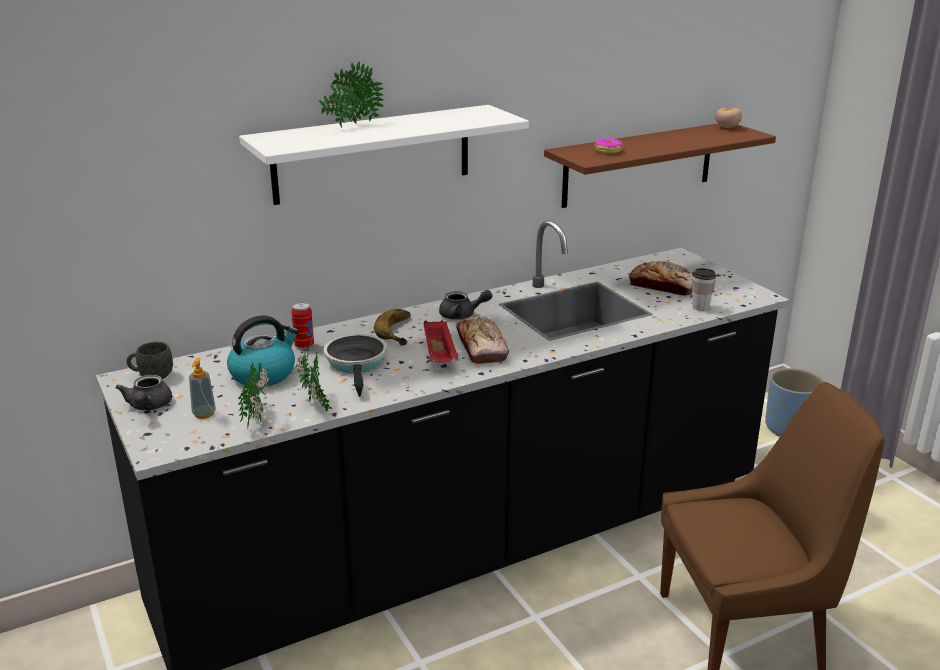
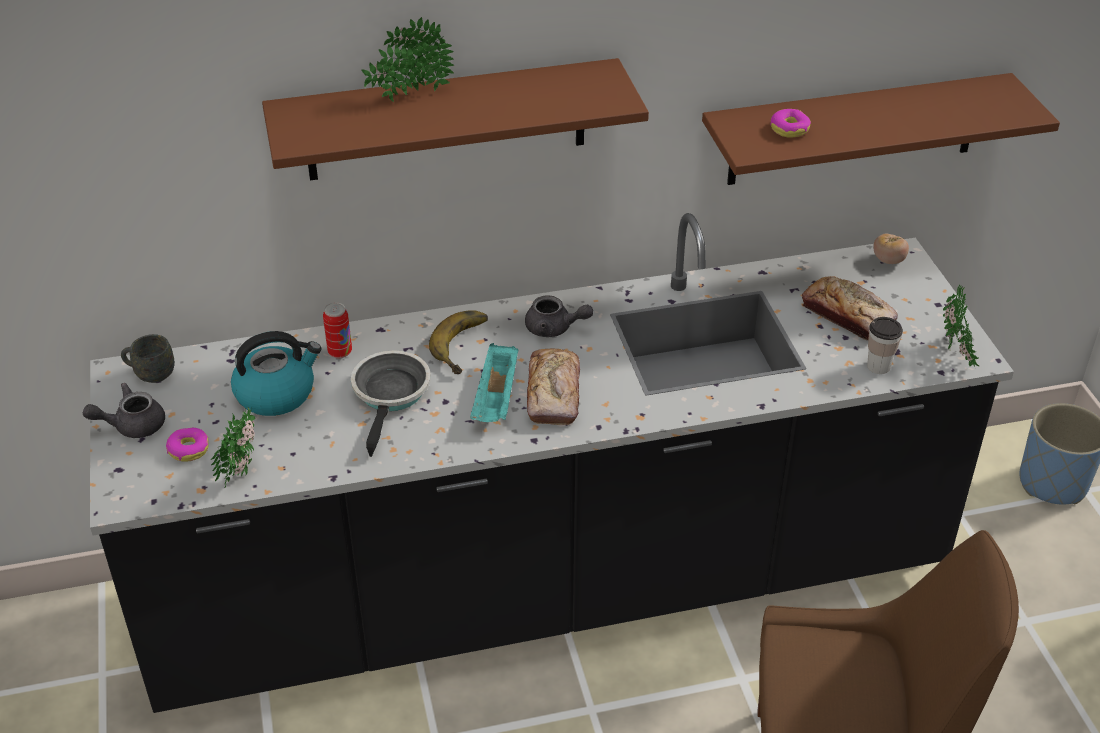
camera: 15 degrees right, 15 degrees up
(148, 406) = (132, 425): grey teapot -> grey teapot turned 60 degrees clockwise
(204, 414) = (189, 449): soap dispenser -> donut
(316, 407) = (317, 462): potted plant -> potted plant (955, 356)
(373, 154) = (446, 120): white shelf -> brown shelf
(440, 355) = (496, 399): red tray -> turquoise tray
(727, 127) = (998, 90): tomato -> tomato (888, 260)

